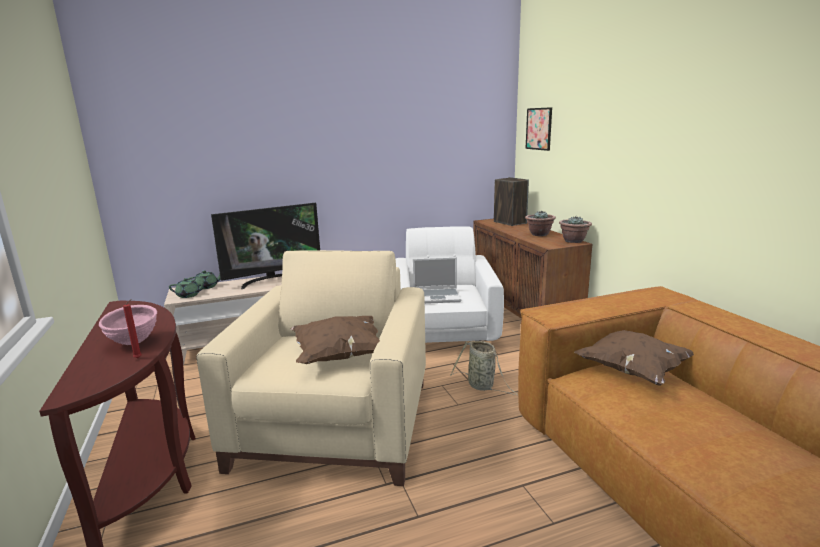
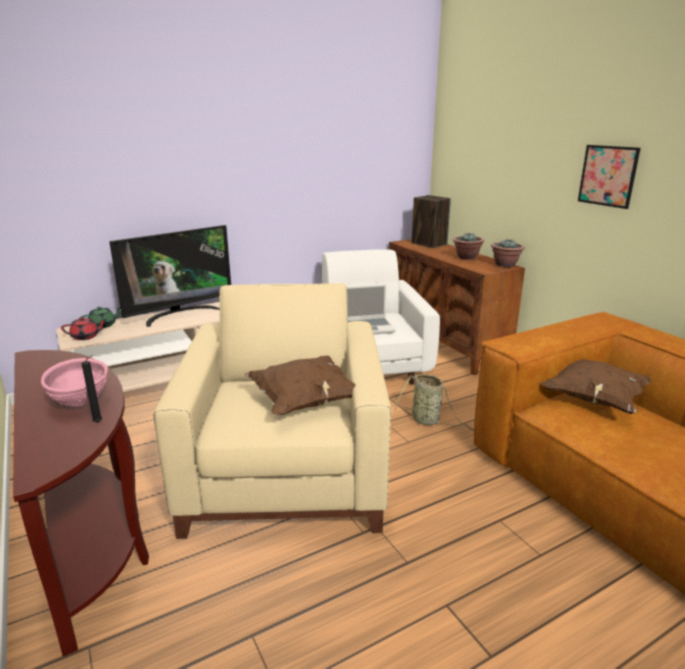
camera: 10 degrees left, 5 degrees up
(139, 358) = (99, 422): red candle -> black candle
(189, 295) = (86, 337): green teapot -> red teapot
(539, 129) = (462, 143): picture -> picture (608, 176)

